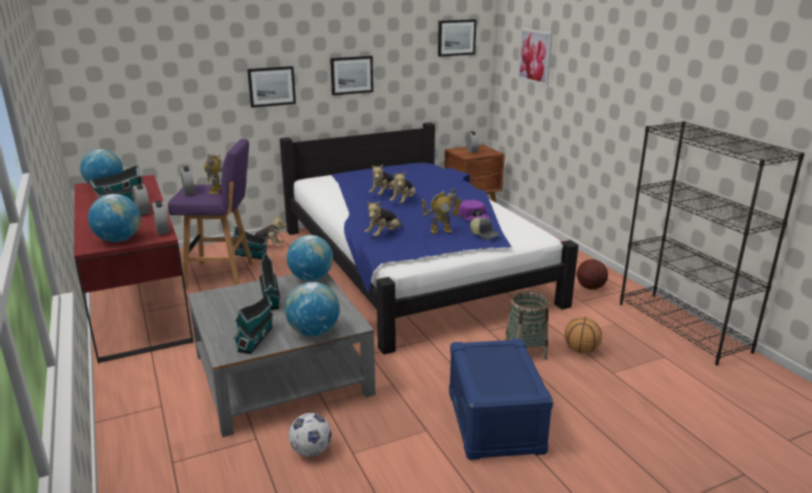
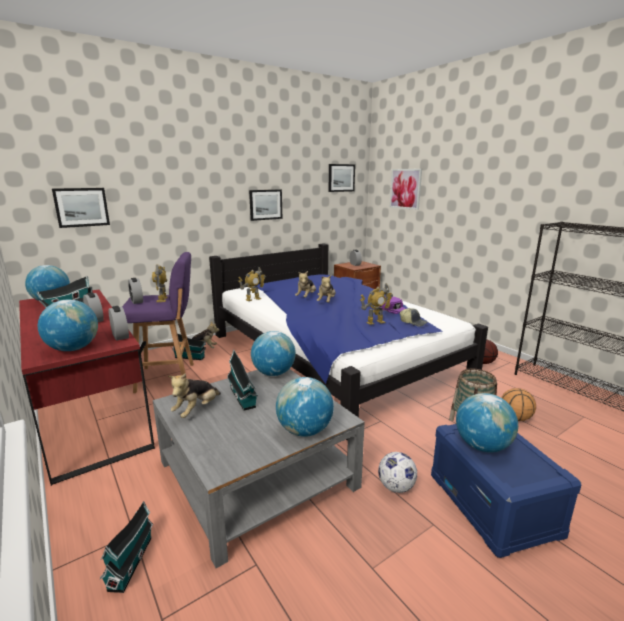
camera: 10 degrees left, 5 degrees down
(256, 338) = (246, 445): toy house -> toy house (132, 560)
(271, 86) = (202, 212): picture -> picture (81, 207)
(311, 451) = (325, 573): football -> football (396, 487)
(323, 193) = (253, 299): none -> toy robot
(384, 235) = (327, 328): plush toy -> plush toy (197, 410)
(482, 363) = (482, 446): none -> globe

